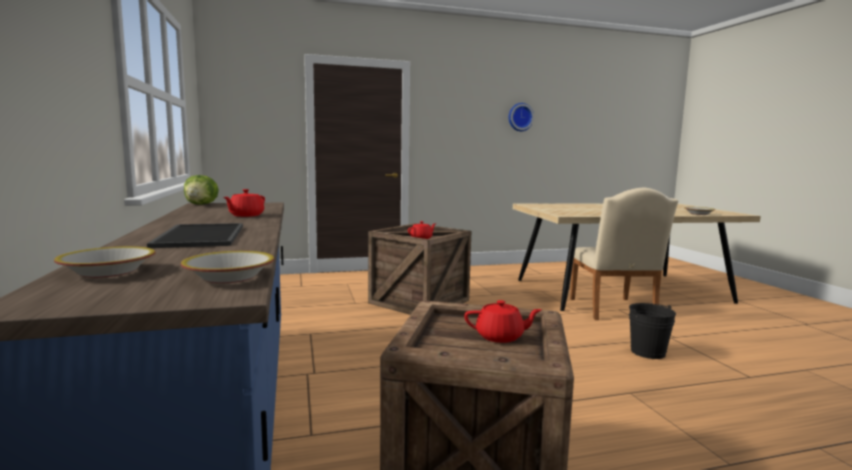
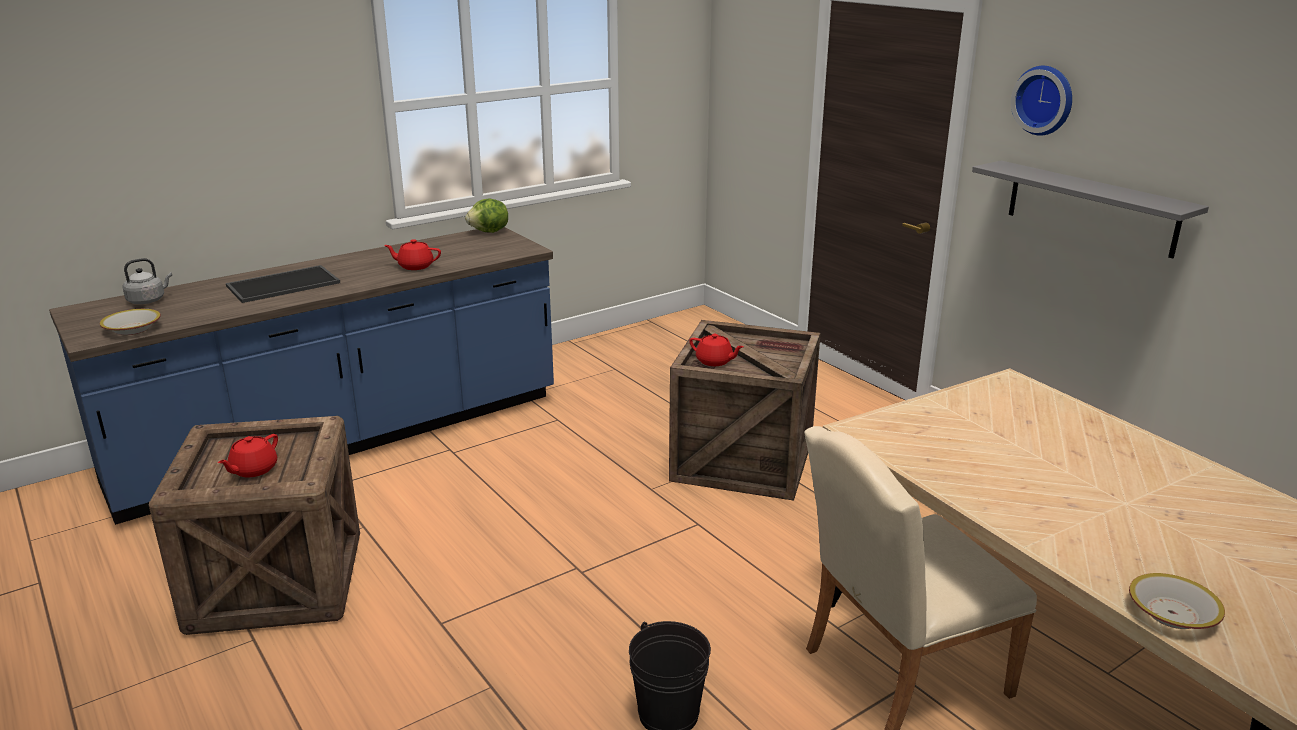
camera: 70 degrees right, 15 degrees up
(108, 271) = (148, 300): bowl -> grey kettle
(475, 147) = (1091, 208): none -> grey shelf
(500, 337) = (253, 470): red teapot -> red teapot turned 45 degrees clockwise
(520, 117) = (1227, 154): wall clock -> wall clock (1045, 100)

